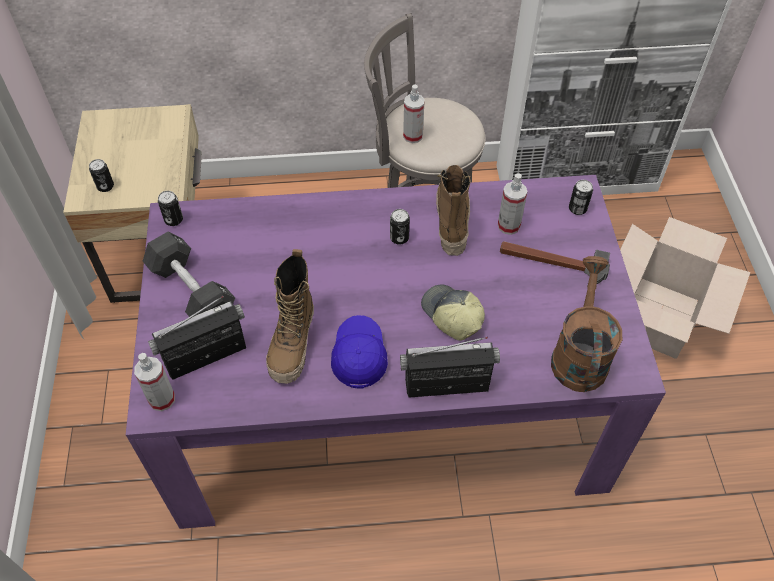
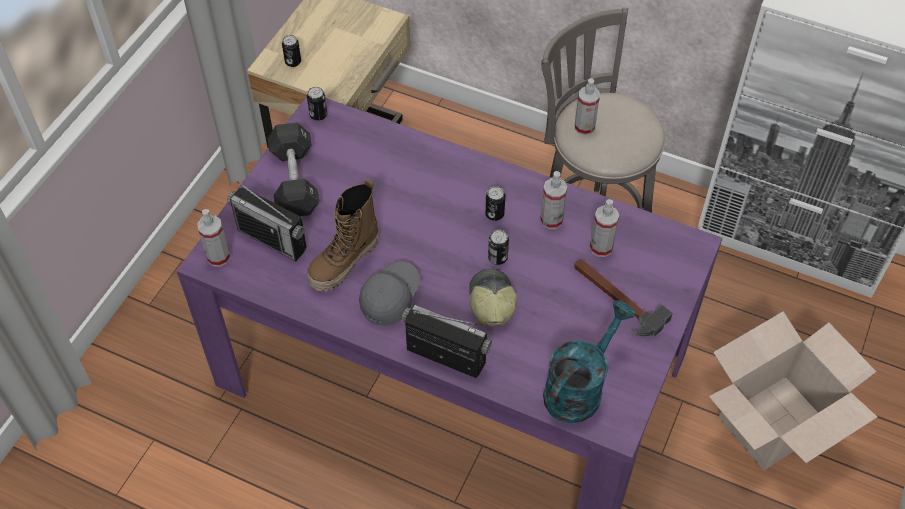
camera: 30 degrees right, 0 degrees up
(206, 356) = (272, 239): radio -> radio turned 150 degrees counterclockwise
(359, 356) = (390, 298): blue cap -> grey cap
(451, 221) = (551, 220): boot -> spray bottle
(577, 209) = (678, 261): can -> can (497, 258)
(579, 354) = (579, 387): brown watering can -> turquoise watering can

